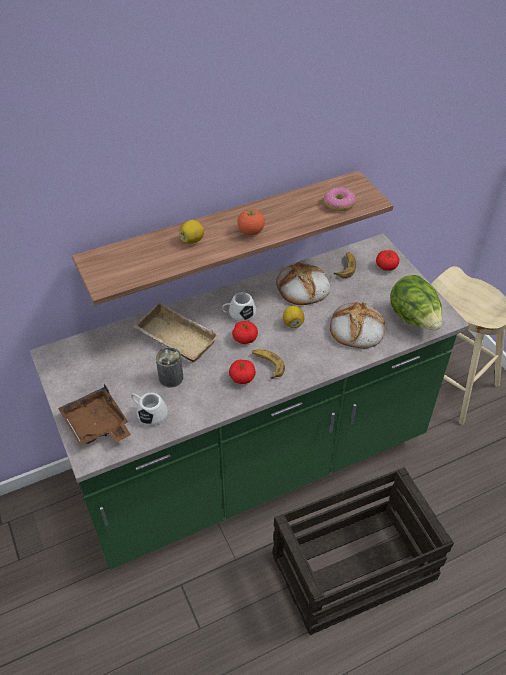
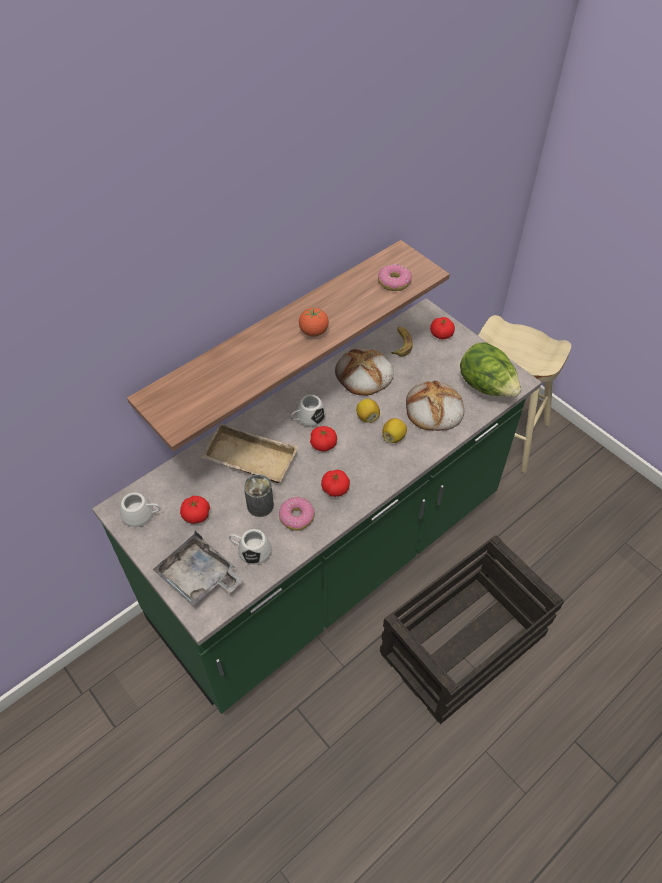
camera: 15 degrees left, 5 degrees up
(68, 364) = (142, 515): none -> white mug
(97, 425) = (199, 577): brown tray -> grey tray
(113, 374) = (196, 515): none -> tomato
(192, 240) = (254, 353): lemon -> lemon (393, 437)
(199, 394) = (296, 517): none -> donut
(267, 365) = (356, 469): banana -> none

